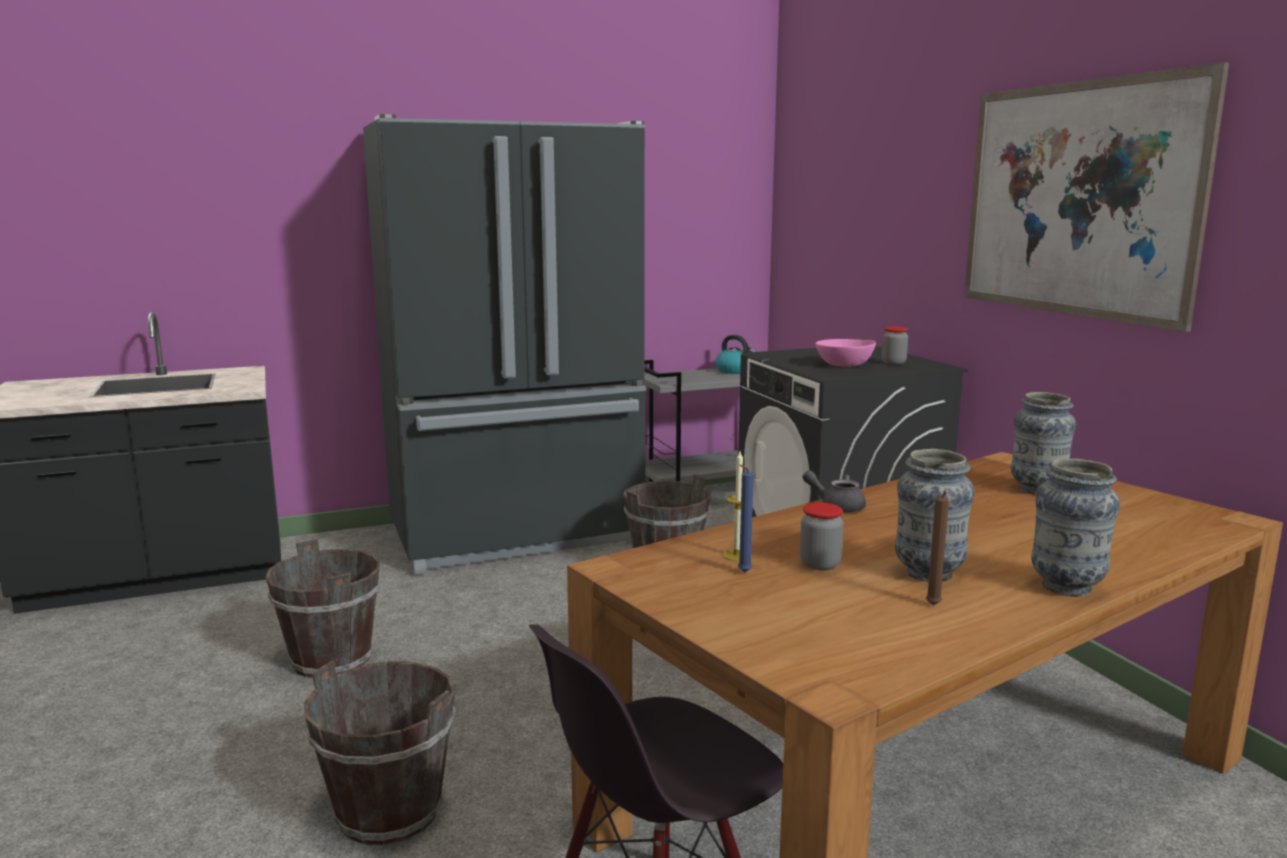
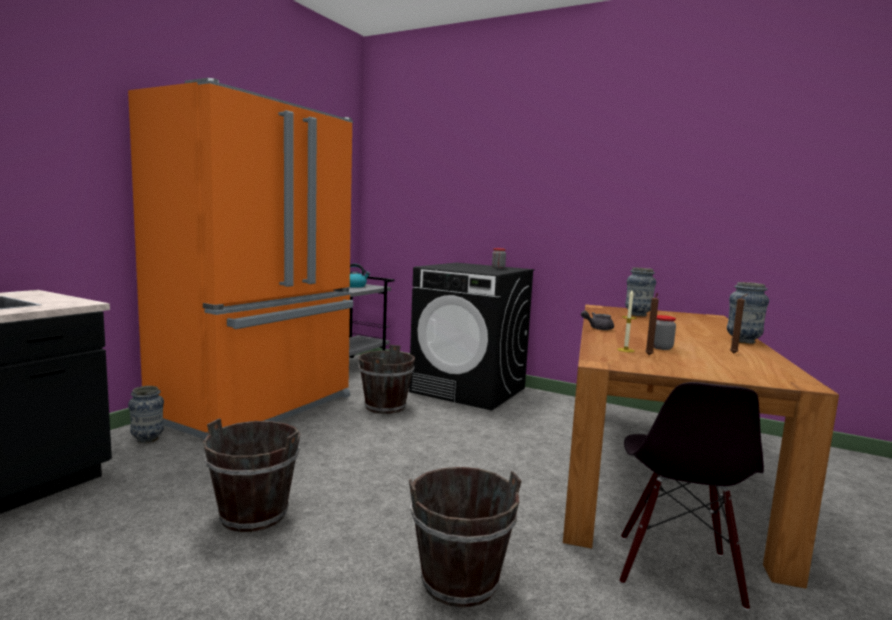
camera: 40 degrees left, 5 degrees down
(518, 535) = (259, 408): black fridge -> orange fridge
(742, 573) = (649, 355): blue candle -> brown candle
(844, 365) = (481, 269): pink bowl -> none
(928, 574) = (699, 344): vase -> vase (147, 439)
(1076, 199) = (601, 181): picture -> none

